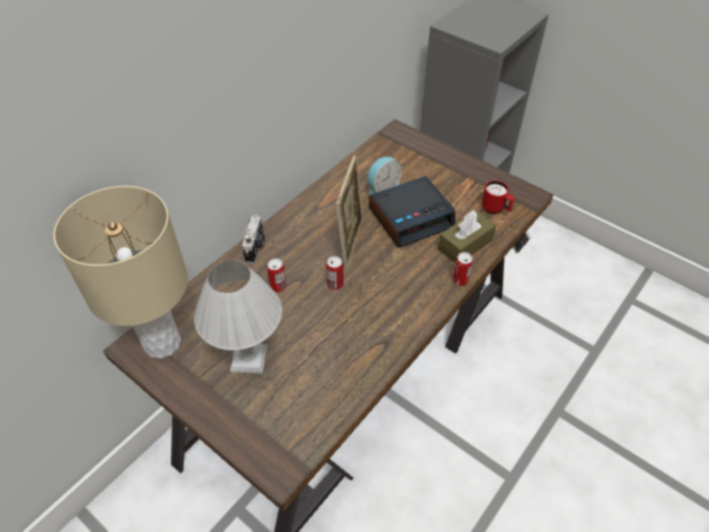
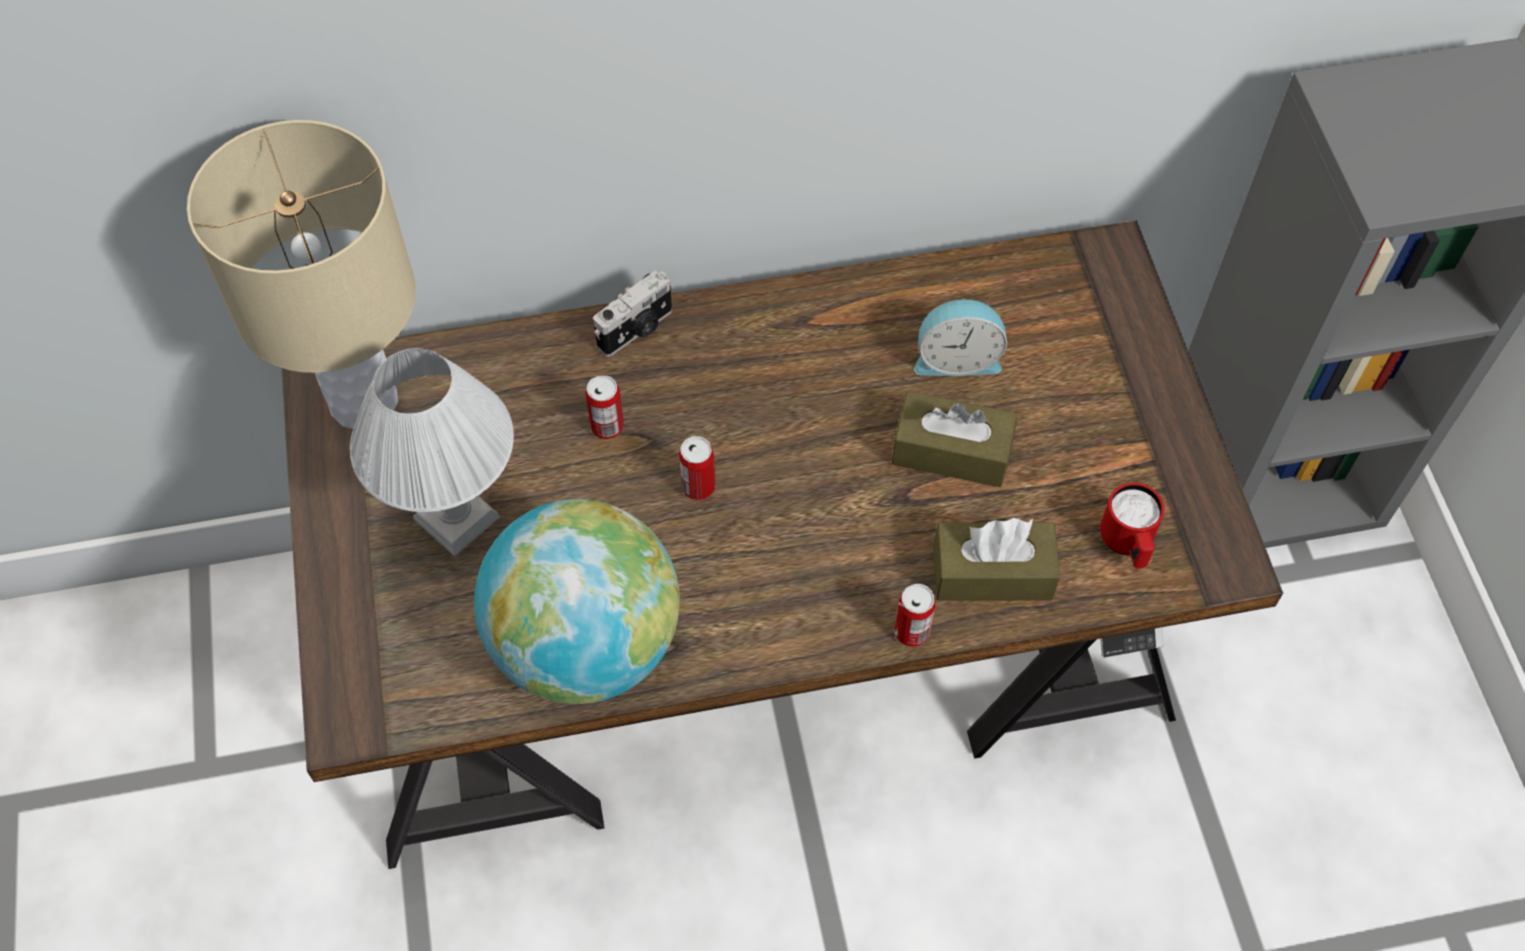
camera: 40 degrees right, 10 degrees up
(350, 241) = (799, 425): picture frame -> none
(350, 367) = (586, 644): none -> globe
(411, 217) = (951, 451): alarm clock -> brown tissue box

